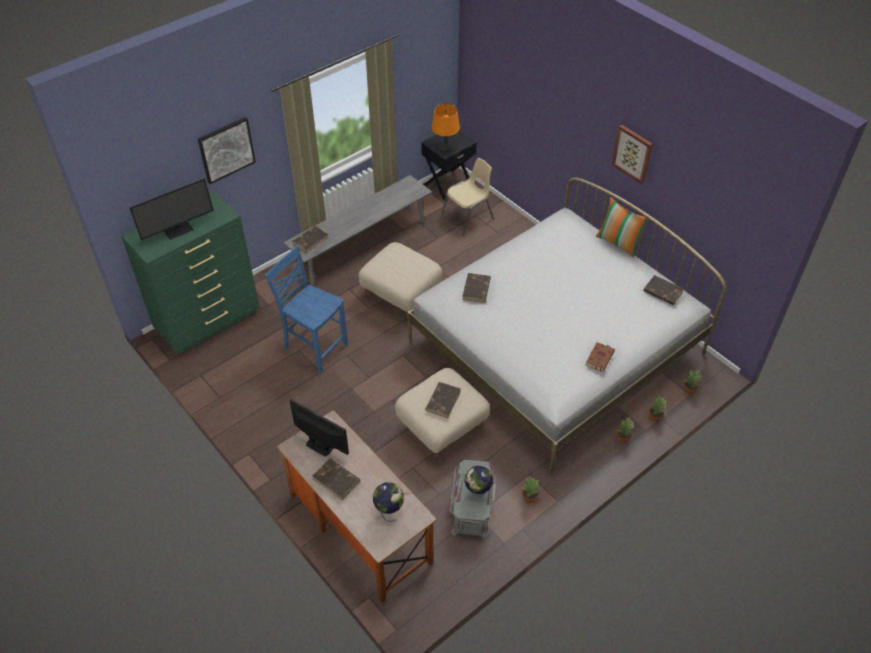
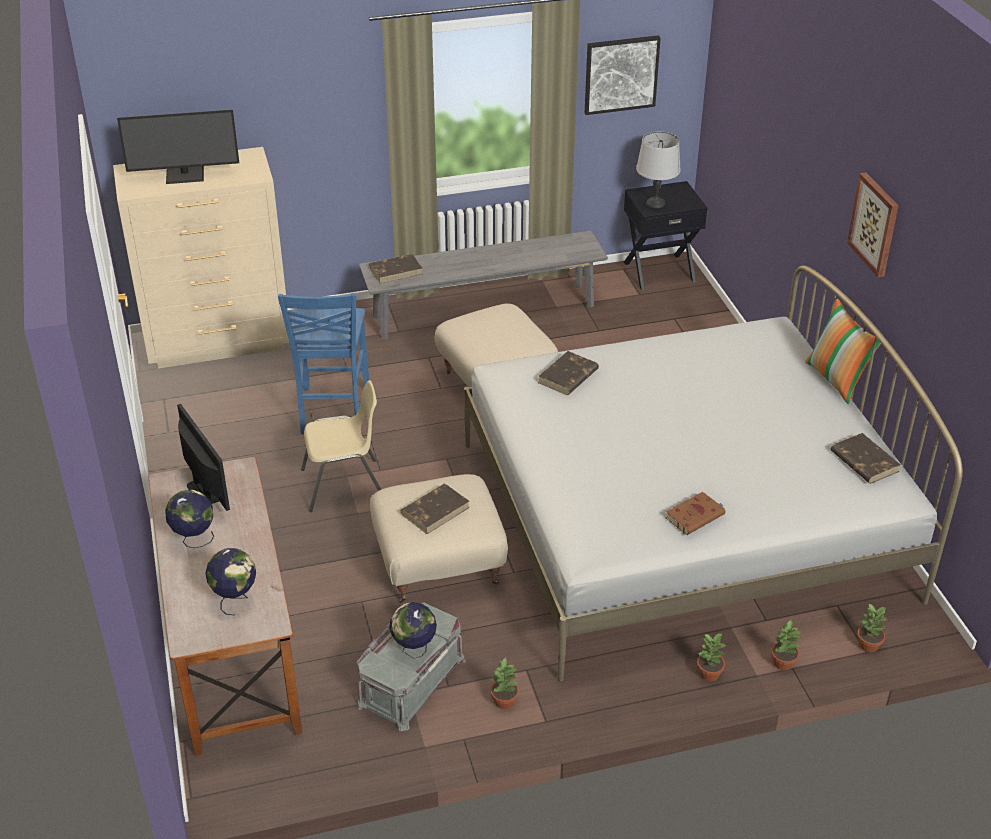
camera: 25 degrees right, 10 degrees down
(209, 321) = (219, 343): green dresser -> beige dresser
(226, 150) = (292, 92): picture -> picture (621, 74)
(314, 347) = (333, 411): blue chair -> blue chair turned 150 degrees counterclockwise
(337, 480) = (194, 540): brown book -> globe
(445, 147) = (655, 203): orange table lamp -> grey table lamp
(468, 218) = (661, 318): beige chair -> beige chair (344, 485)

